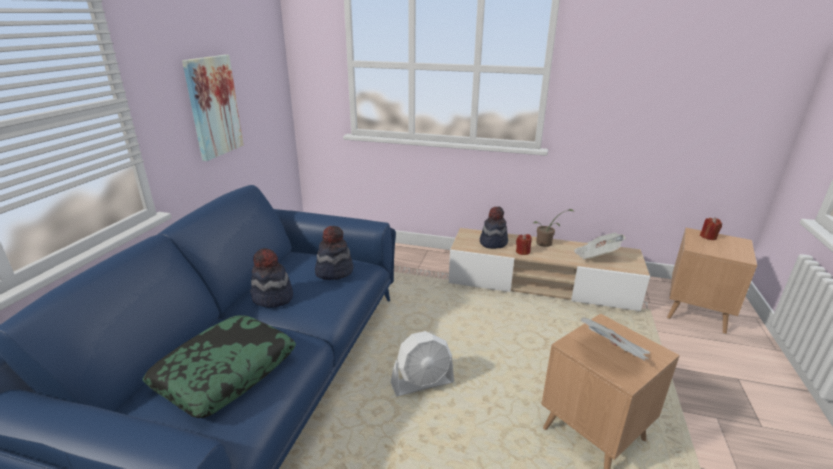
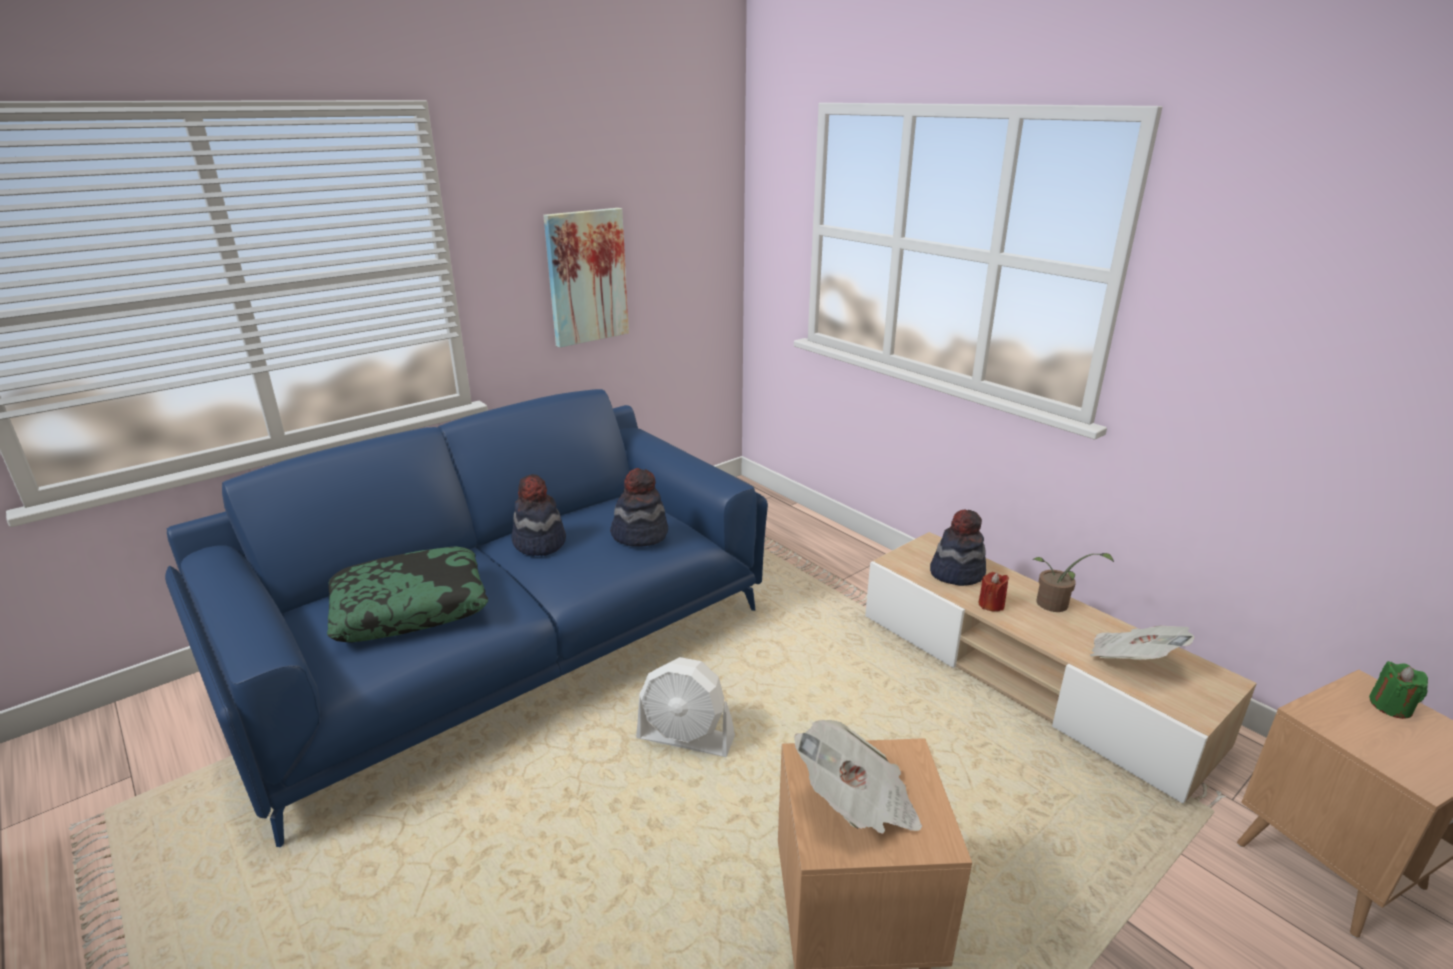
camera: 35 degrees right, 0 degrees up
(708, 237) = (1390, 706): red candle -> green candle

